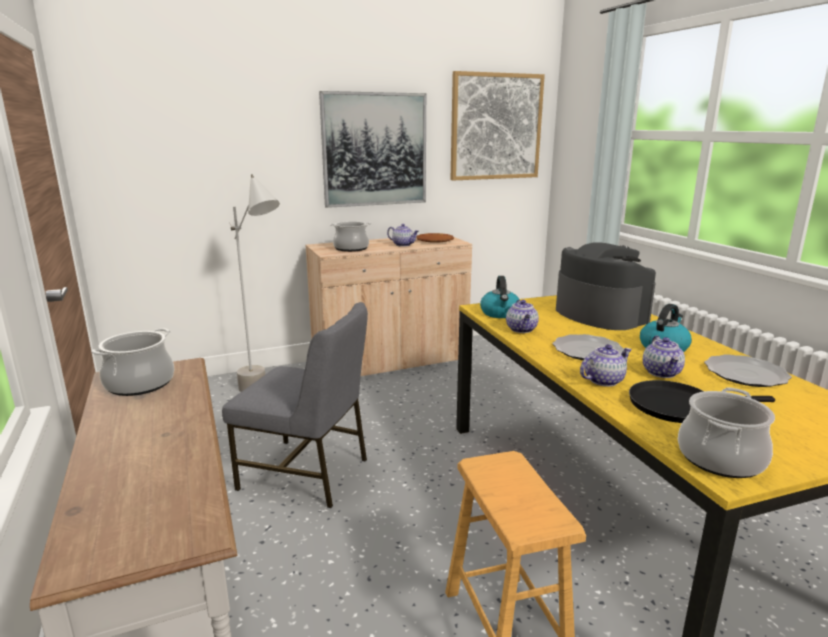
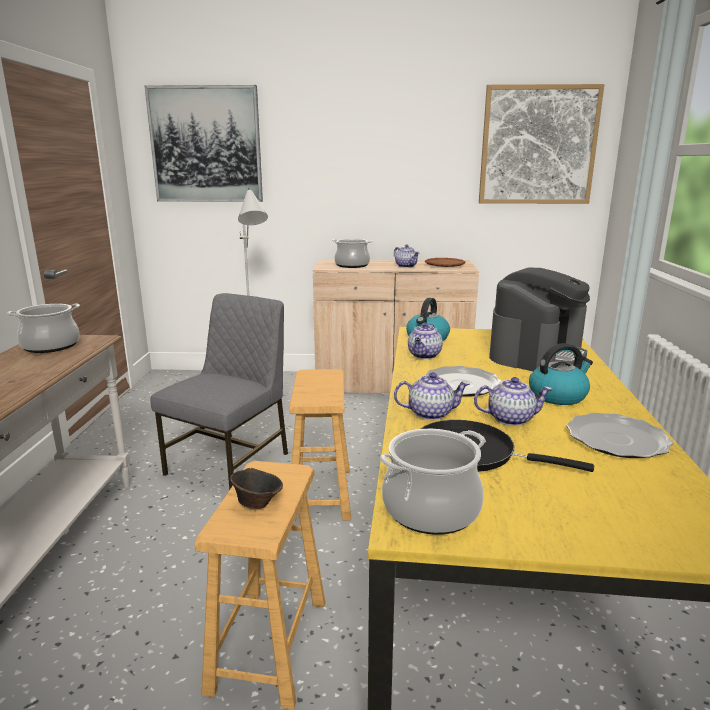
camera: 25 degrees right, 0 degrees up
(306, 473) = (231, 463): grey chair -> grey chair turned 105 degrees counterclockwise
(374, 150) = (394, 169): picture -> picture (206, 145)
(421, 480) = (320, 494): none -> brown stool
(518, 496) = (257, 503): none -> brown bowl
(599, 314) = (536, 354): coffee machine -> coffee machine turned 45 degrees clockwise
(662, 373) = (510, 419): teapot -> teapot turned 120 degrees counterclockwise

